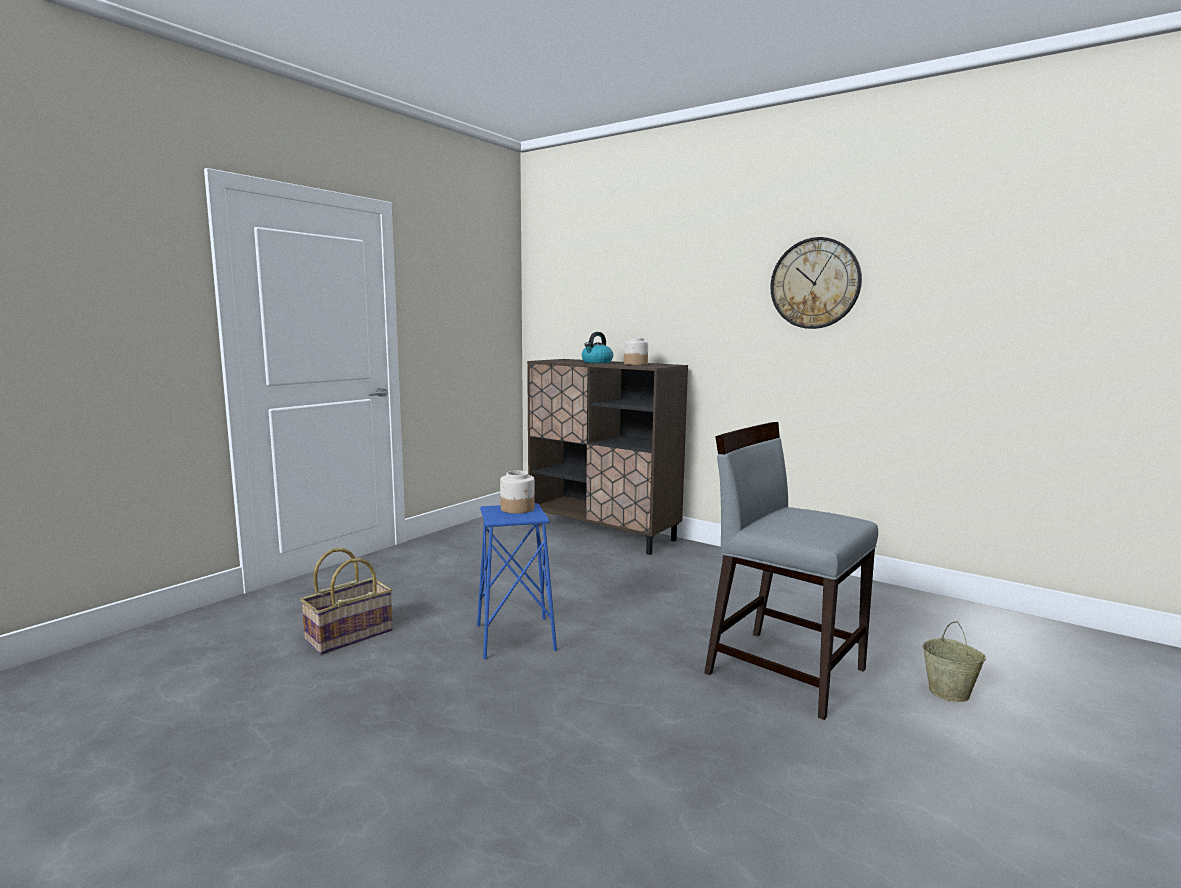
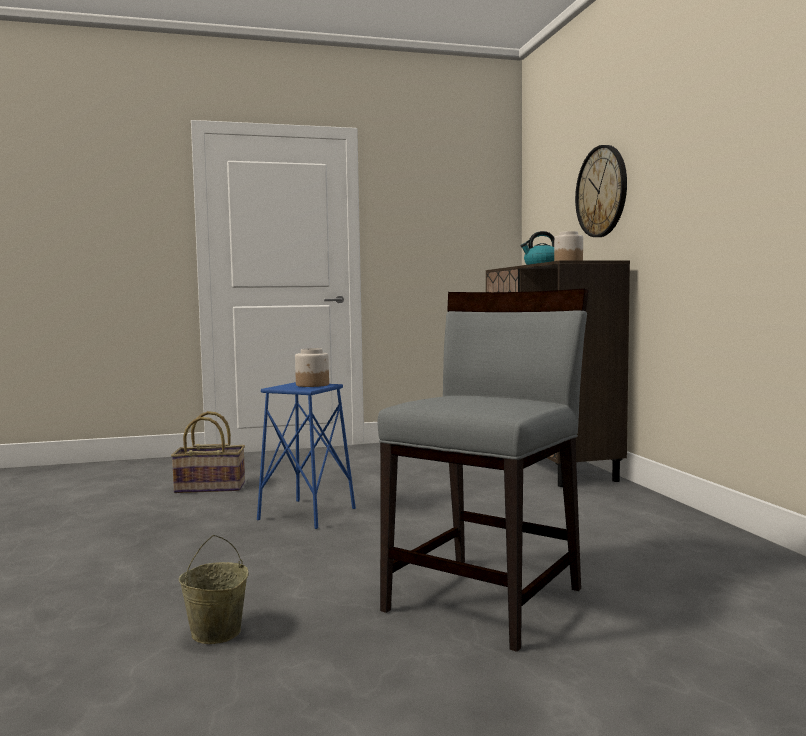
camera: 40 degrees right, 5 degrees down
(784, 670) = (486, 599): grey chair -> grey chair turned 45 degrees clockwise
(815, 283) = (746, 126): wall clock -> wall clock (601, 191)
(949, 692) = (656, 683): beige bucket -> beige bucket (216, 633)

